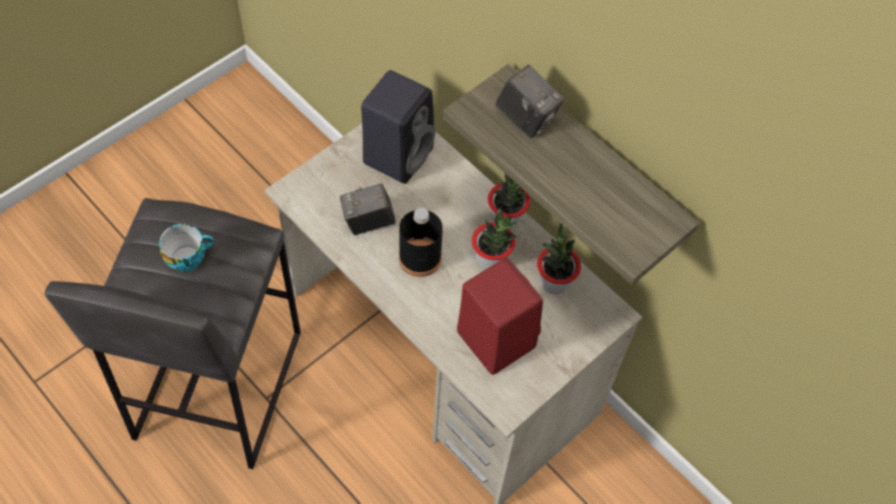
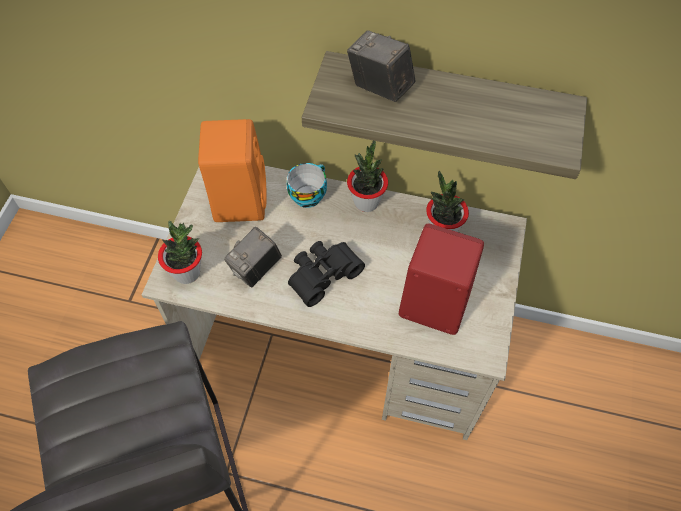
camera: 30 degrees left, 0 degrees up
(188, 257) = (115, 397): cup -> cup (308, 195)
(399, 154) = (239, 198): black speaker -> orange speaker
(420, 258) = (322, 274): black bottle -> black binoculars
(491, 260) = (380, 241): potted plant -> potted plant (187, 272)
(526, 118) = (380, 87): camera -> camera turned 150 degrees counterclockwise

